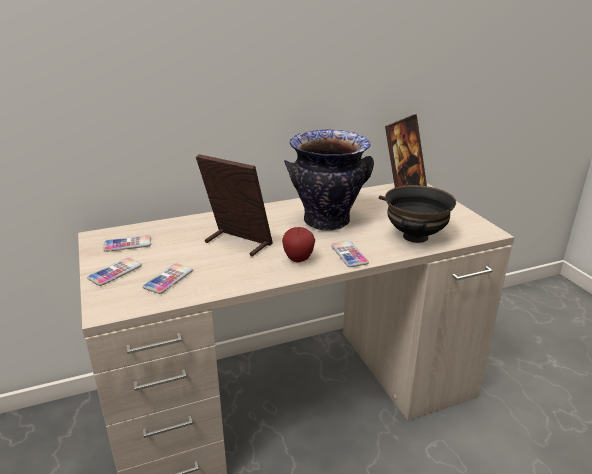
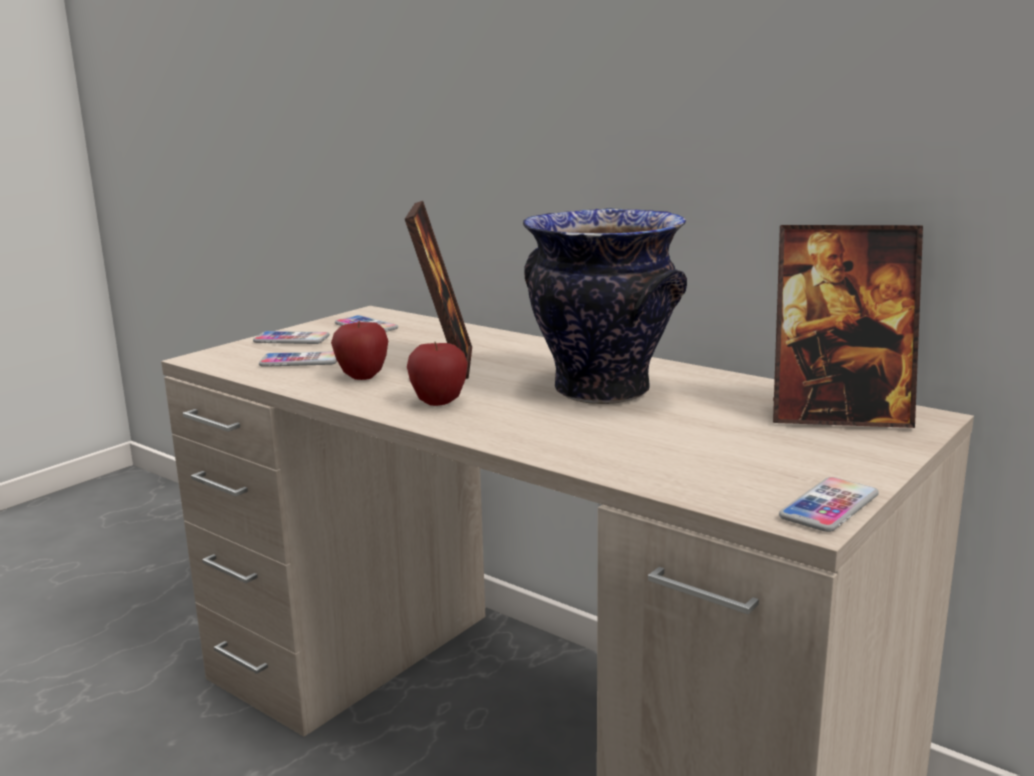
camera: 60 degrees right, 10 degrees down
(228, 268) = (362, 377): none -> apple
(349, 255) = (500, 427): phone -> phone (829, 506)
(416, 237) = (654, 459): black bowl -> none

